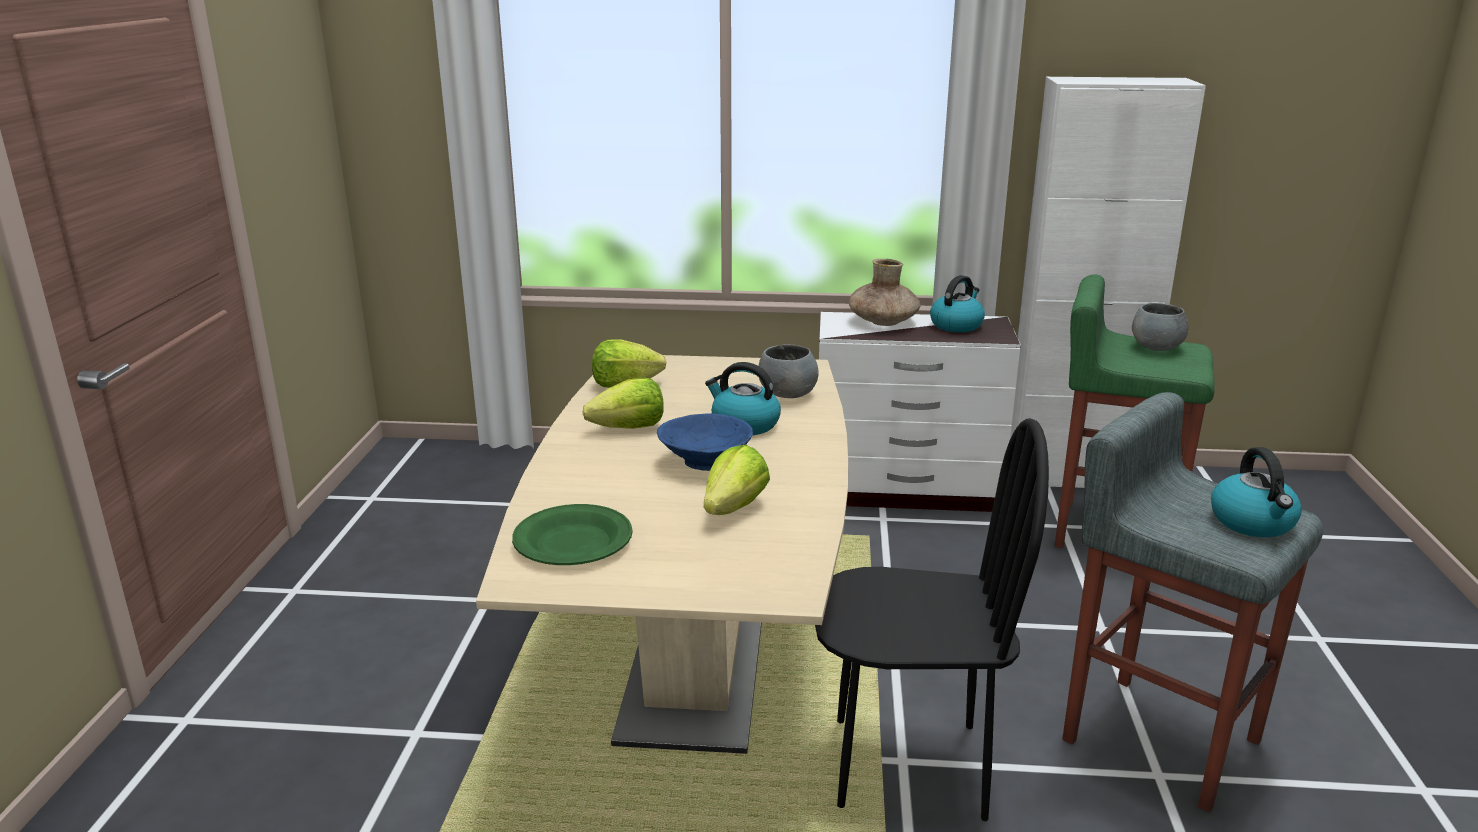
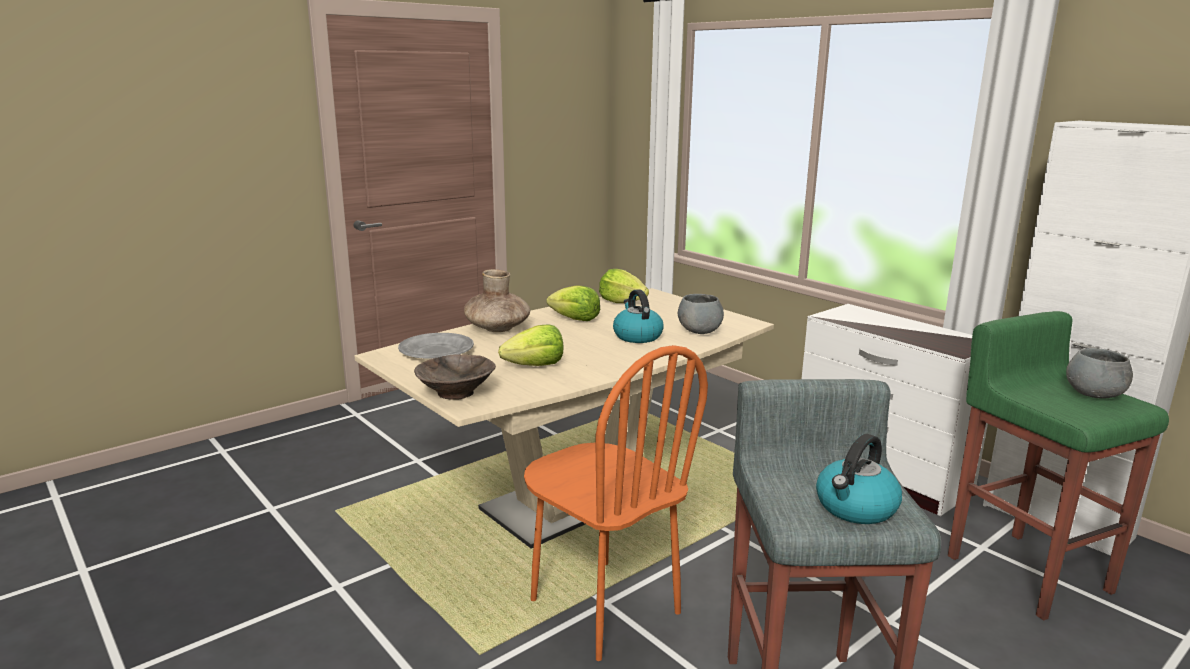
camera: 45 degrees right, 5 degrees down
(574, 541) = (437, 351): green plate -> grey plate
(705, 462) = (573, 344): blue bowl -> none
(739, 584) = (457, 393): none -> brown bowl
(883, 322) = (880, 319): brown vase -> brown vase (497, 328)
(908, 766) = (603, 607): black chair -> orange chair
(956, 325) = (938, 335): kettle -> none

